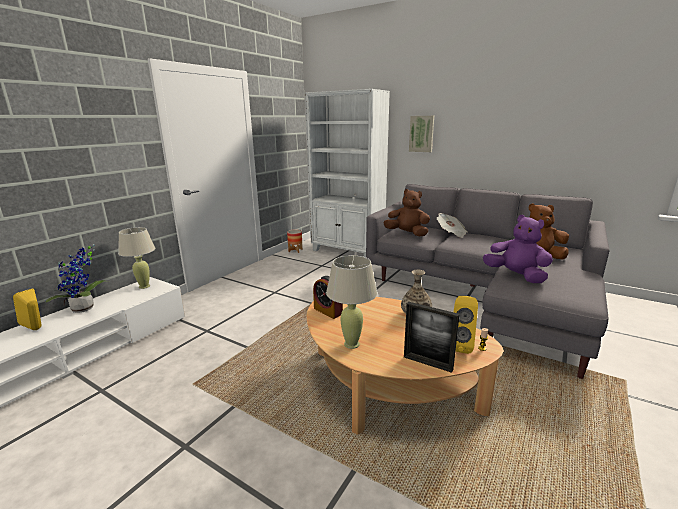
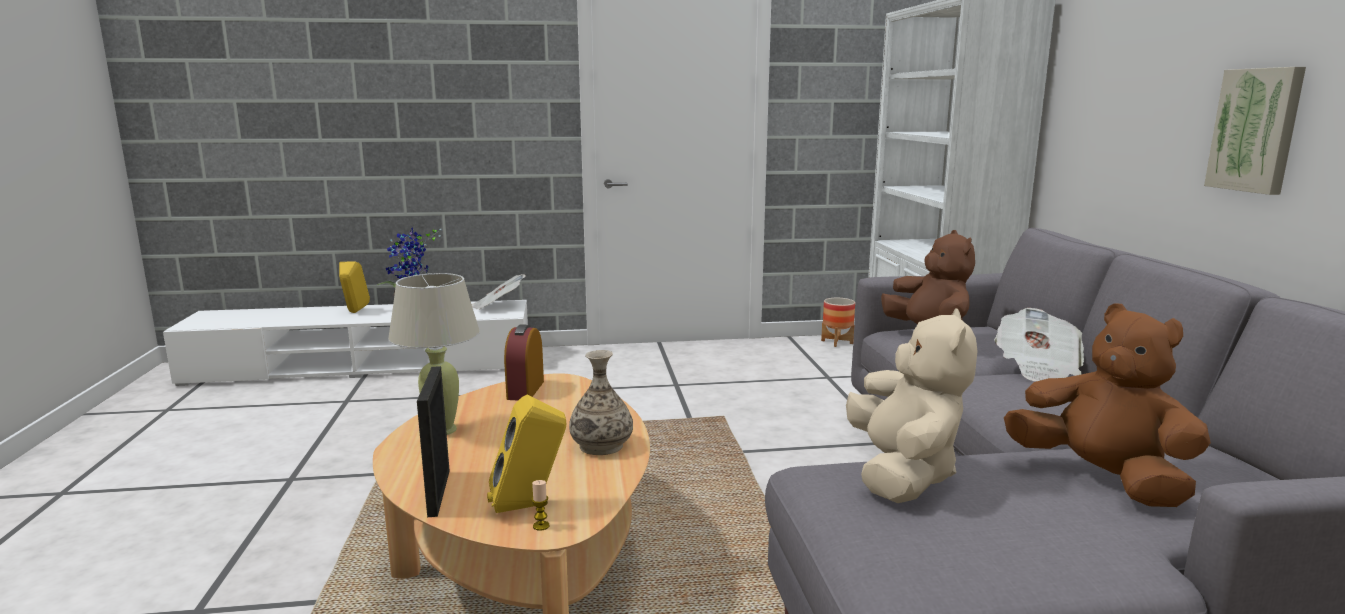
camera: 50 degrees right, 5 degrees down
(144, 286) = (497, 306): beige table lamp -> newspaper
(421, 134) = (1106, 101): picture -> picture (1256, 130)
(516, 276) = (902, 474): purple plush toy -> beige plush toy

